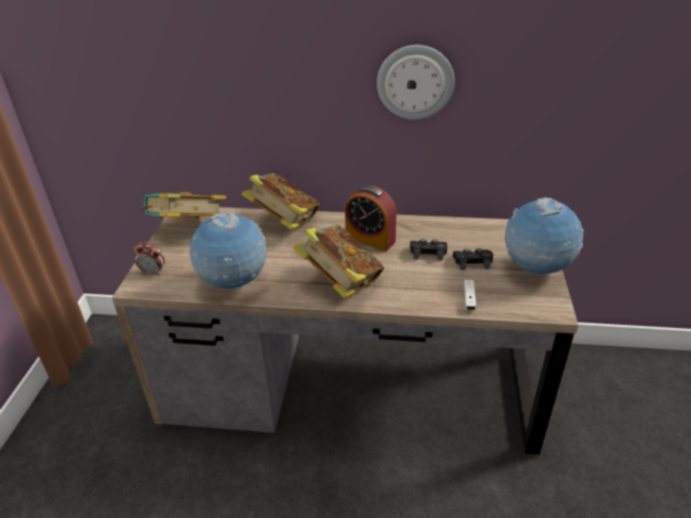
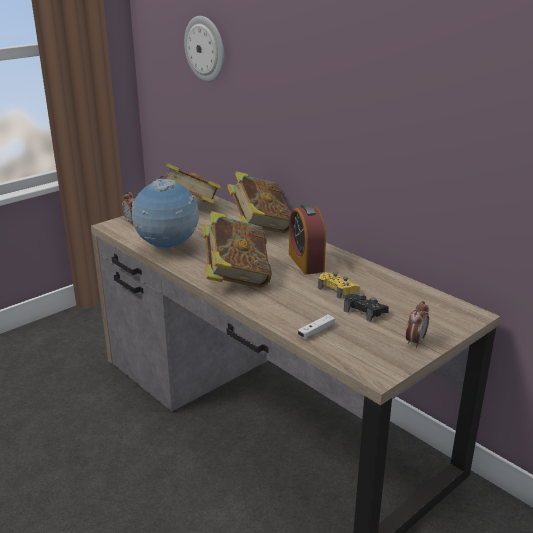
camera: 40 degrees right, 10 degrees down
(415, 82) = (384, 116): wall clock -> wall clock (205, 49)
(428, 252) = (337, 289): black game controller -> yellow game controller
(536, 269) = (415, 341): globe -> alarm clock

